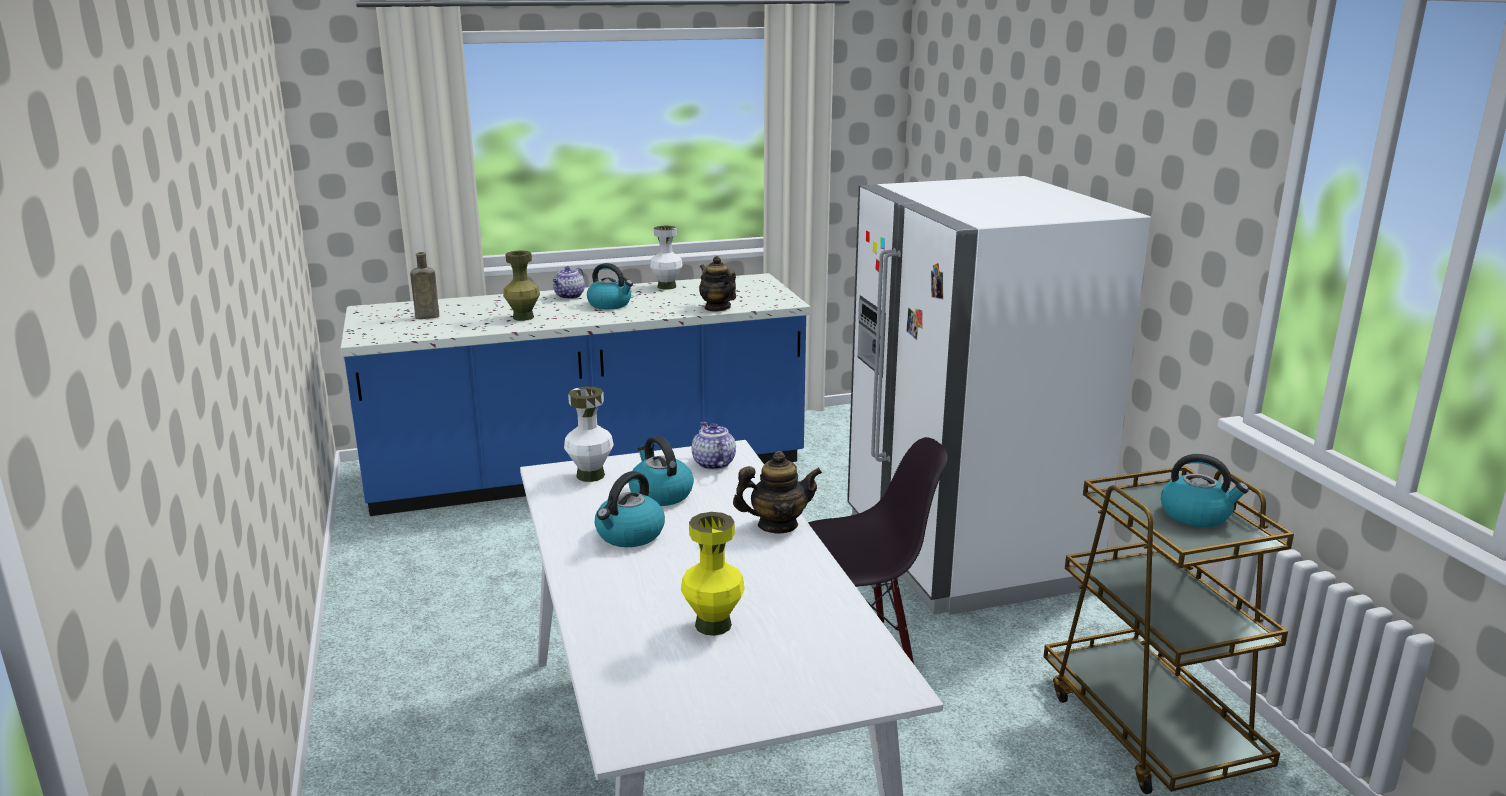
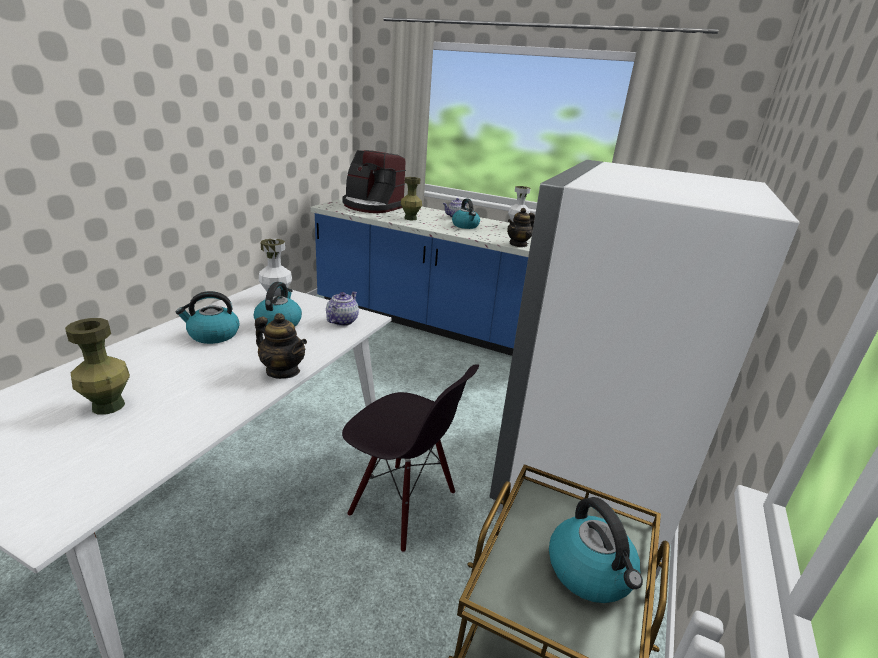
camera: 40 degrees right, 5 degrees up
(425, 317) = (372, 206): brown bottle -> coffee machine
(713, 625) = (109, 406): yellow vase -> green vase
(717, 308) = (518, 244): teapot -> teapot turned 135 degrees counterclockwise

